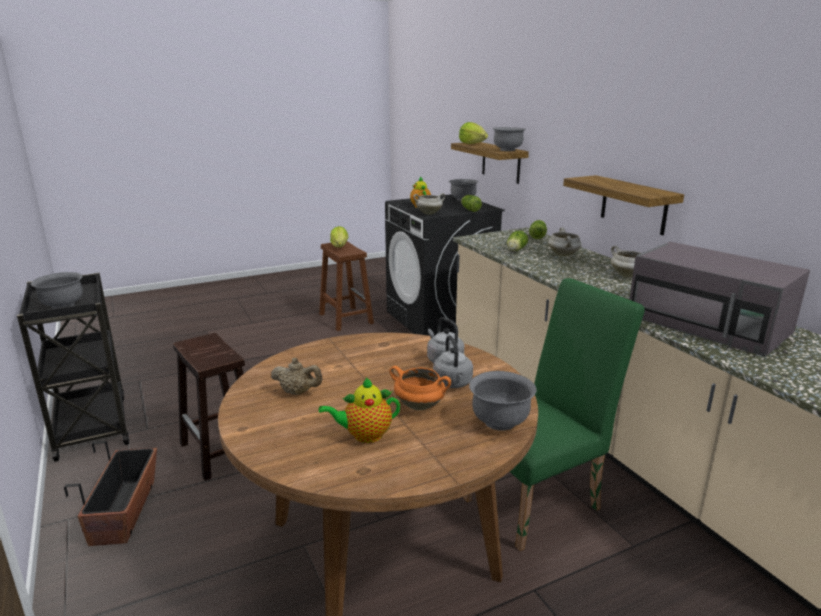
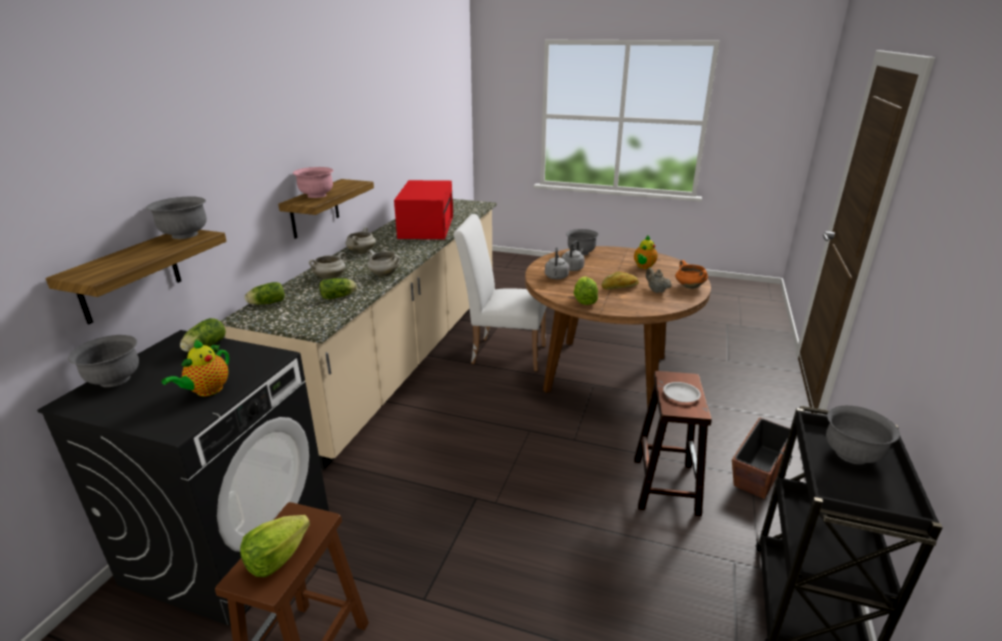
camera: 135 degrees left, 5 degrees up
(206, 349) = (681, 395): none -> white plate
(350, 378) = (619, 287): none -> bread
(364, 435) = (643, 267): teapot -> teapot turned 90 degrees clockwise
(420, 405) = (603, 267): orange cooking pot -> orange cooking pot (689, 286)
(429, 213) = (262, 361): white cooking pot -> white cooking pot (384, 274)
(472, 143) = (102, 269): lettuce -> lettuce (584, 300)
(540, 500) = (502, 352): green chair -> white chair
(606, 182) = (316, 195): none -> pink bowl
(709, 324) = (426, 226): grey microwave -> red microwave

